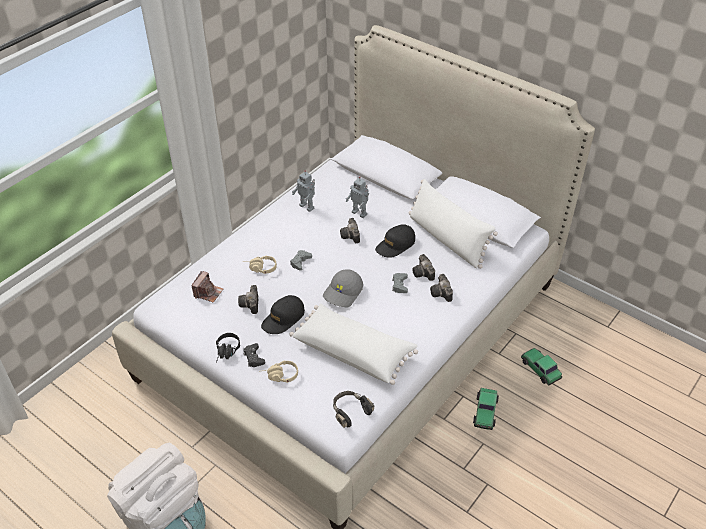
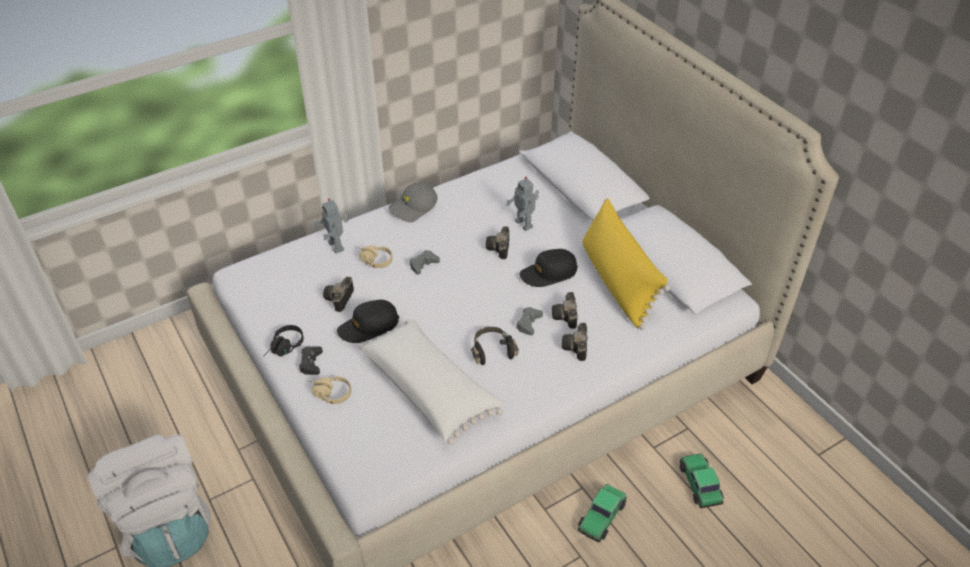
camera: 20 degrees right, 0 degrees up
(208, 292) = (300, 273): camera -> none
(307, 206) = (466, 201): toy robot -> toy robot (337, 246)
(343, 293) = (455, 315): grey cap -> grey cap (413, 208)
(350, 412) = (388, 463): black headphones -> black headphones (492, 351)
(447, 239) = (617, 282): white pillow -> yellow pillow

